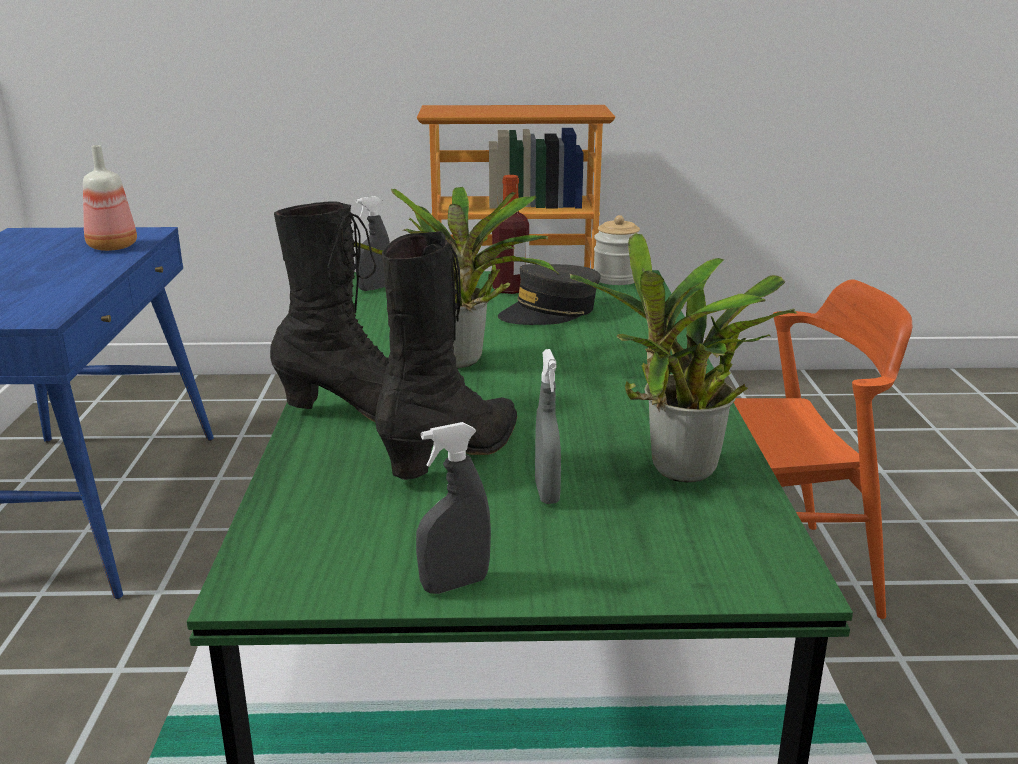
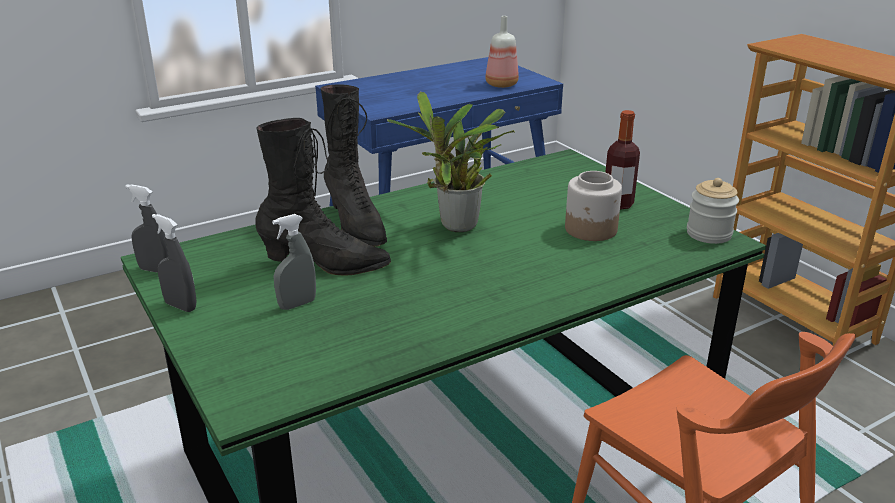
camera: 60 degrees right, 5 degrees up
(375, 288) = (551, 165): grey spray bottle -> grey spray bottle (155, 270)
(550, 312) = (591, 230): grey cap -> jar
(677, 474) = (358, 341): potted plant -> none

